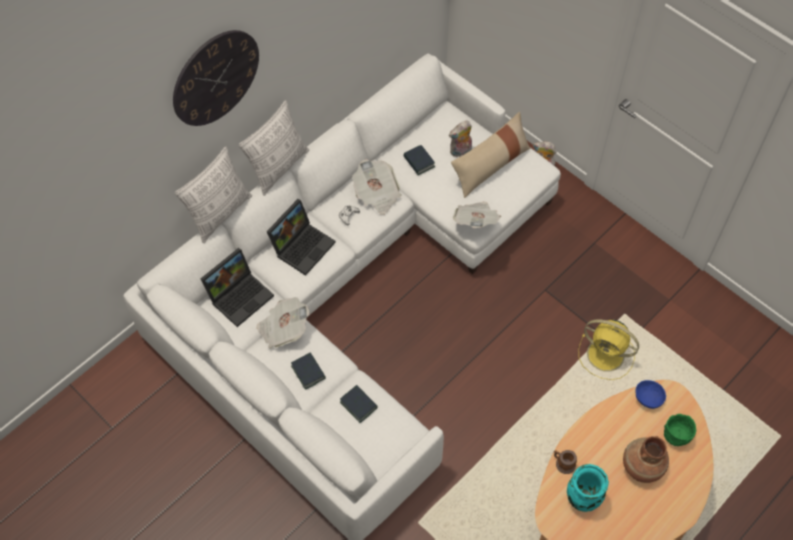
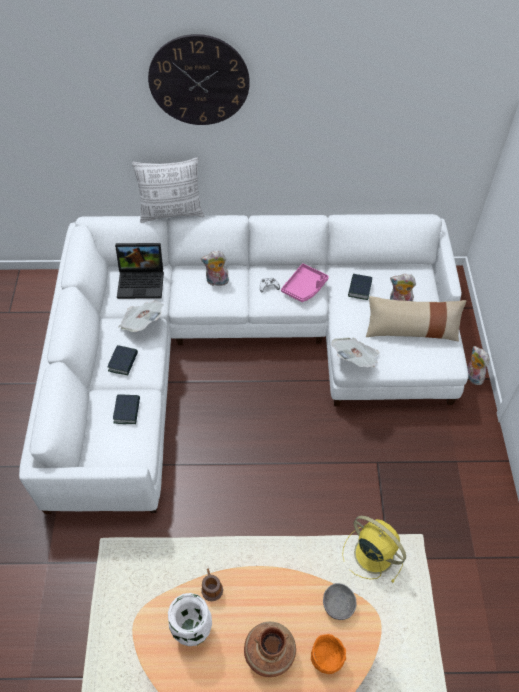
camera: 45 degrees right, 5 degrees down
(278, 168) = (242, 213): pillow -> none
(302, 245) = (216, 282): laptop -> plush toy
(377, 194) = (304, 287): newspaper -> pink tray
(581, 500) = (192, 630): turquoise vase -> white vase
(607, 355) = (372, 553): yellow fan -> yellow fan turned 150 degrees clockwise
(648, 398) = (339, 605): blue bowl -> grey bowl
(676, 437) = (326, 660): green bowl -> orange bowl

